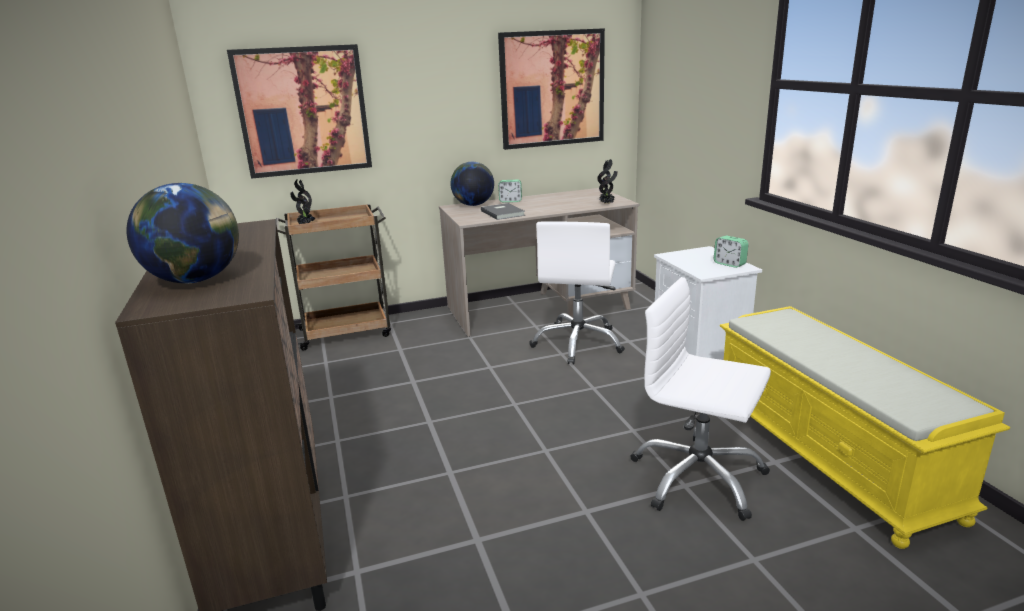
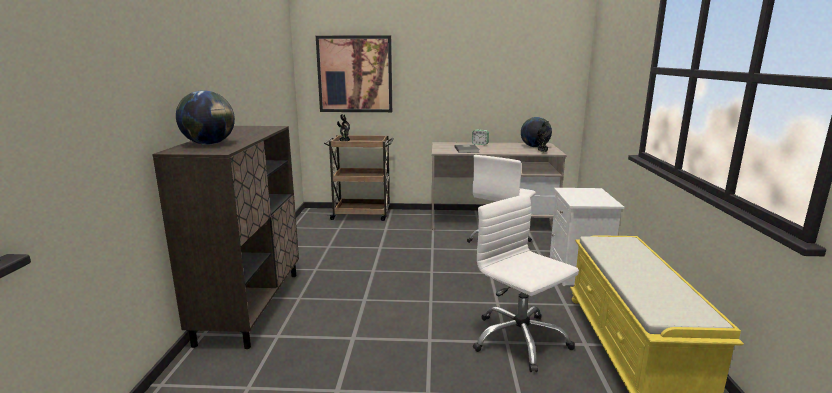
camera: 20 degrees right, 5 degrees down
(473, 205) = (454, 143): globe -> globe (534, 147)
(552, 89) = (520, 71): picture -> none
(729, 264) = (602, 200): alarm clock -> none

